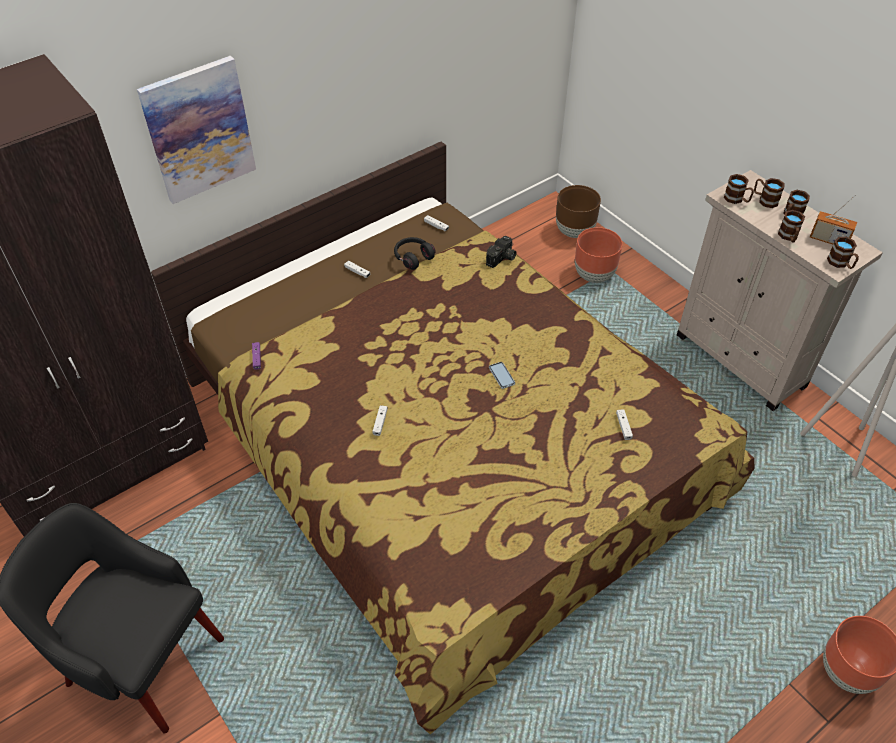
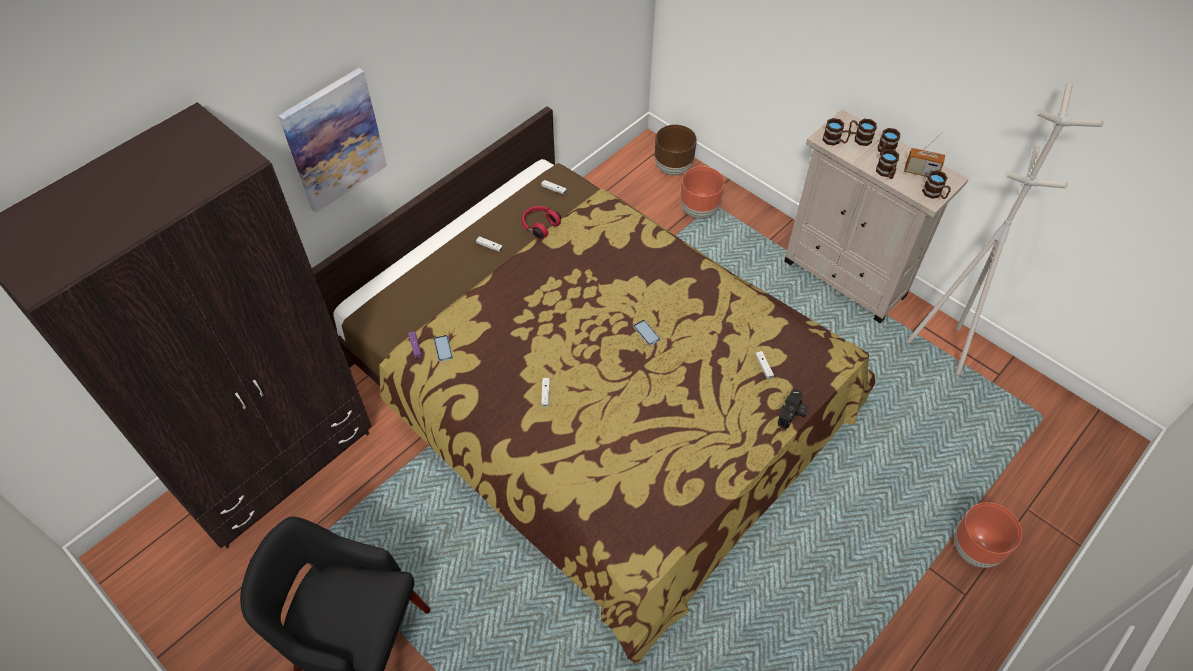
camera: 10 degrees left, 5 degrees up
(284, 364) = (443, 348): none -> phone
(412, 257) = (539, 225): black headphones -> red headphones
(502, 259) = (623, 216): camera -> camera (792, 414)

